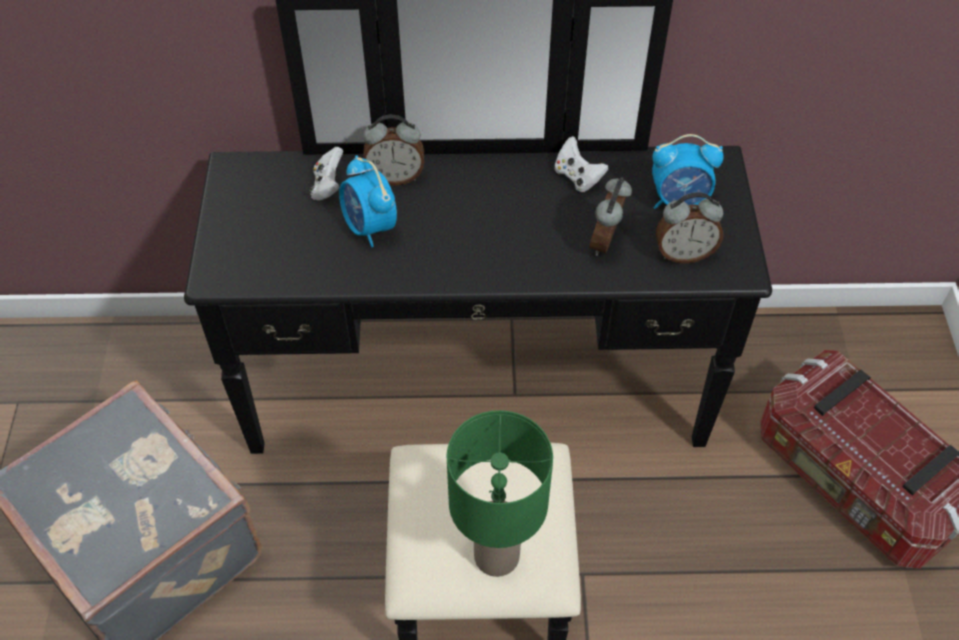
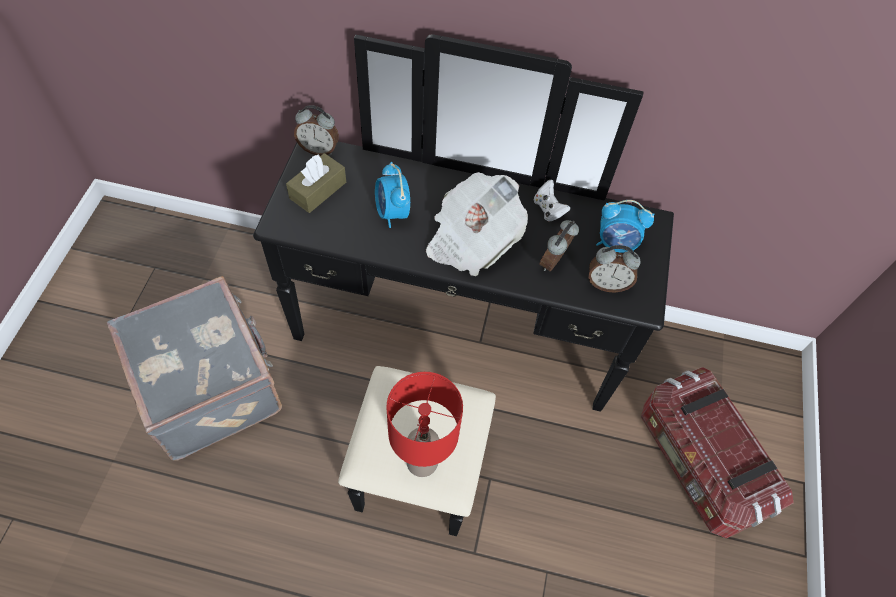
camera: 10 degrees right, 5 degrees up
(258, 220) = (318, 190): none -> brown tissue box
(328, 186) = (372, 176): white game controller -> none
(395, 177) = (421, 180): alarm clock -> alarm clock (319, 149)
(488, 238) = (472, 240): none -> newspaper
(495, 554) = (421, 460): green table lamp -> red table lamp

